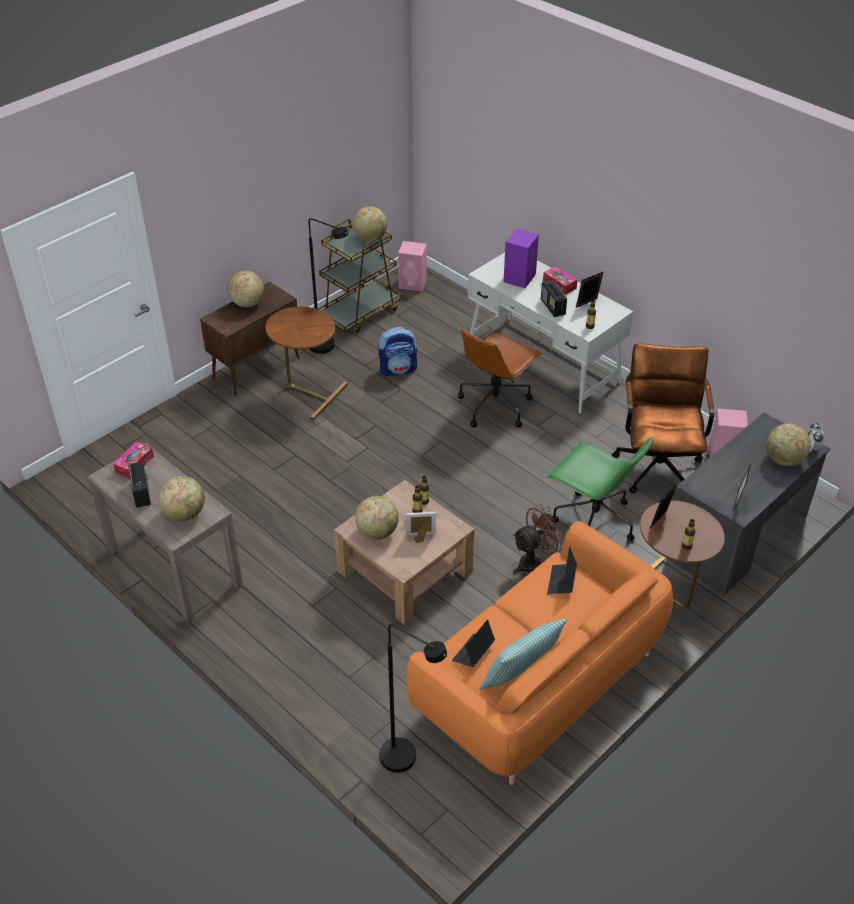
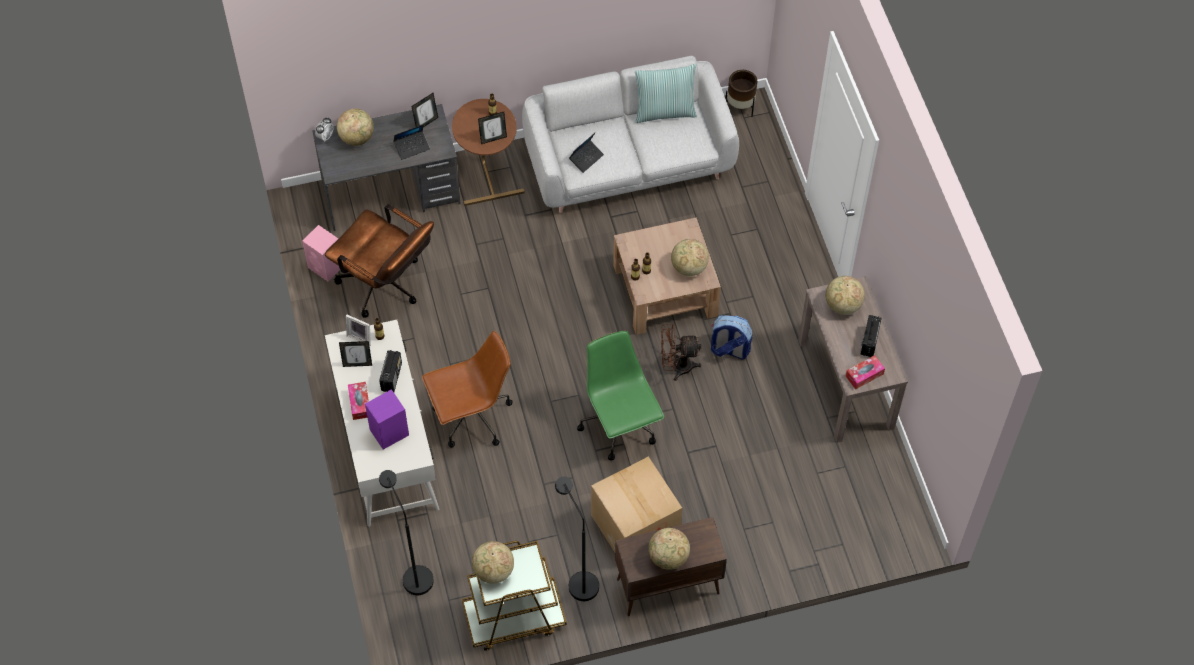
camera: 150 degrees left, 15 degrees up
(307, 392) = (635, 525): brown side table -> cardboard box
(398, 369) = (529, 511): backpack -> backpack (729, 350)
(407, 760) = (750, 156): black floor lamp -> black floor lamp (413, 574)
(413, 283) = (426, 636): pink speaker -> none
(421, 538) = (659, 246): picture frame -> picture frame (361, 336)
(461, 822) = (740, 107): none -> brown planter
(473, 653) = (684, 139): laptop -> laptop (412, 147)
(534, 562) = (560, 249): brown fan -> brown fan (676, 366)
(539, 682) = (628, 163): orange sofa -> grey sofa
(592, 521) = (487, 261): green office chair -> green office chair (620, 426)
(657, 462) = (386, 286): brown office chair -> brown office chair turned 90 degrees counterclockwise

